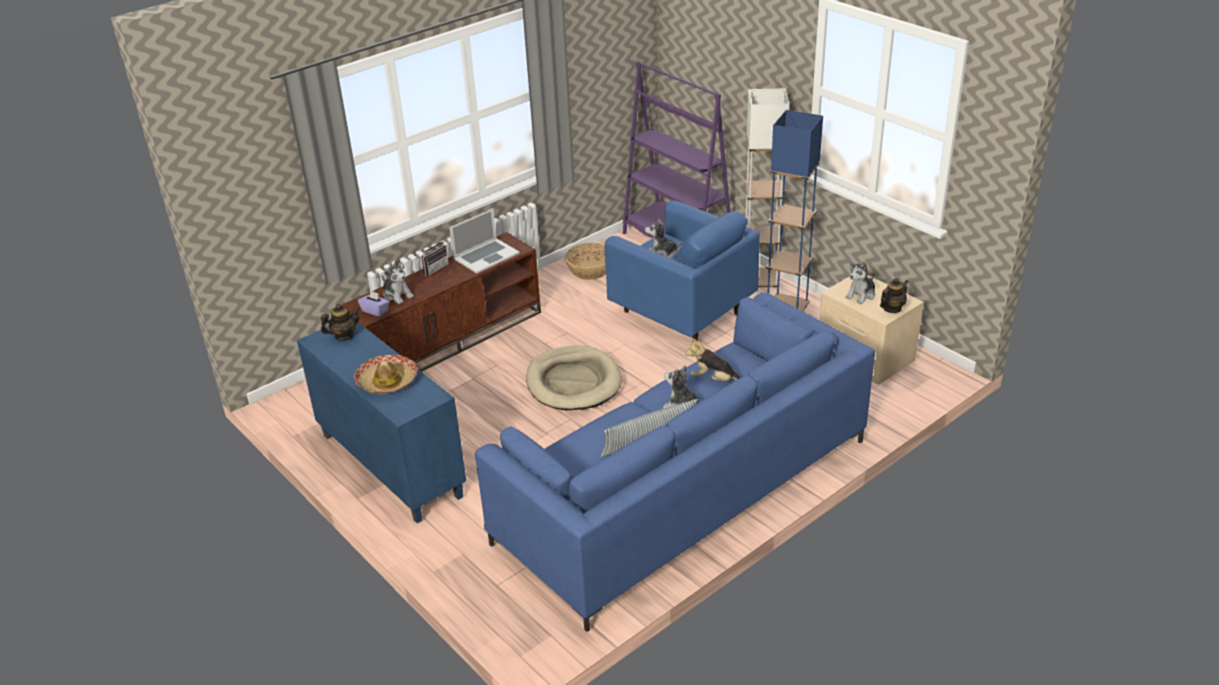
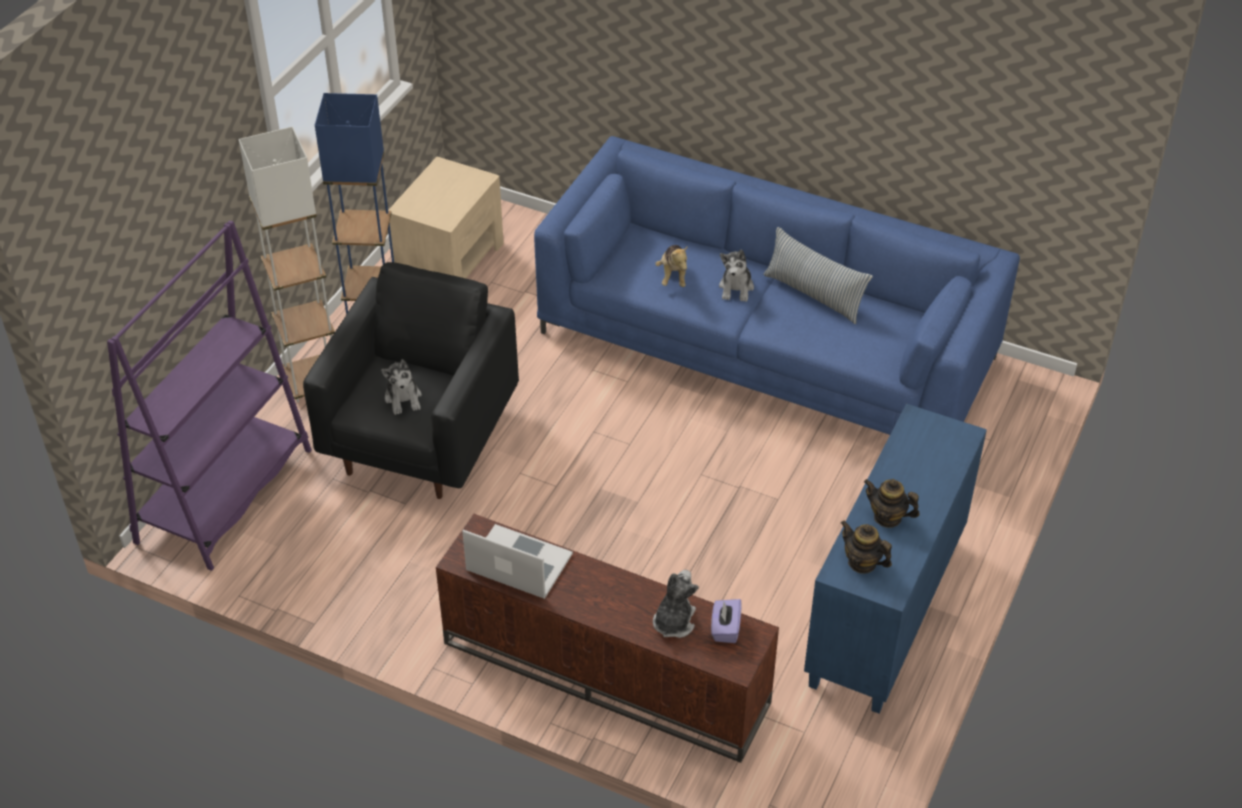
camera: 115 degrees left, 10 degrees up
(387, 381) = (920, 474): hat -> none
(434, 268) = (581, 611): radio -> none
(573, 382) = (627, 496): beige dog bed -> none
(589, 270) = (339, 575): basket -> none
(681, 313) = (421, 439): blue armchair -> black armchair
(861, 295) = (443, 201): plush toy -> none
(892, 308) = (463, 175): teapot -> teapot (887, 517)

